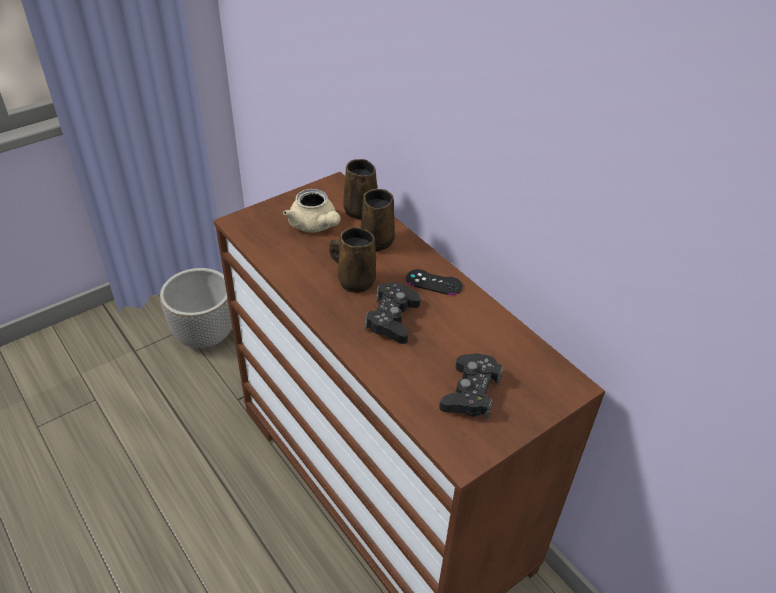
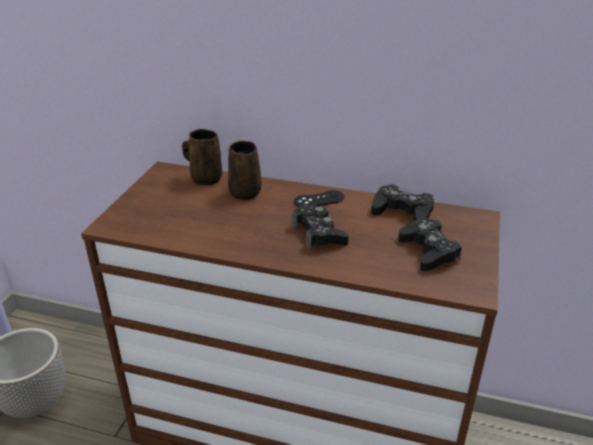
camera: 35 degrees left, 10 degrees down
(315, 226) = (182, 202): beige teapot -> none
(354, 281) = (259, 223): brown mug -> none
(498, 337) = (402, 212): none -> black game controller

